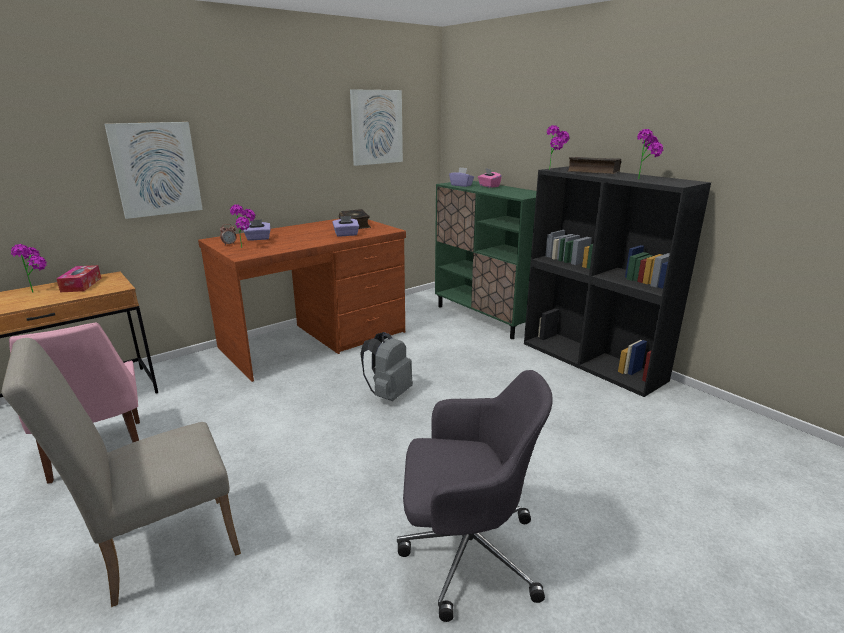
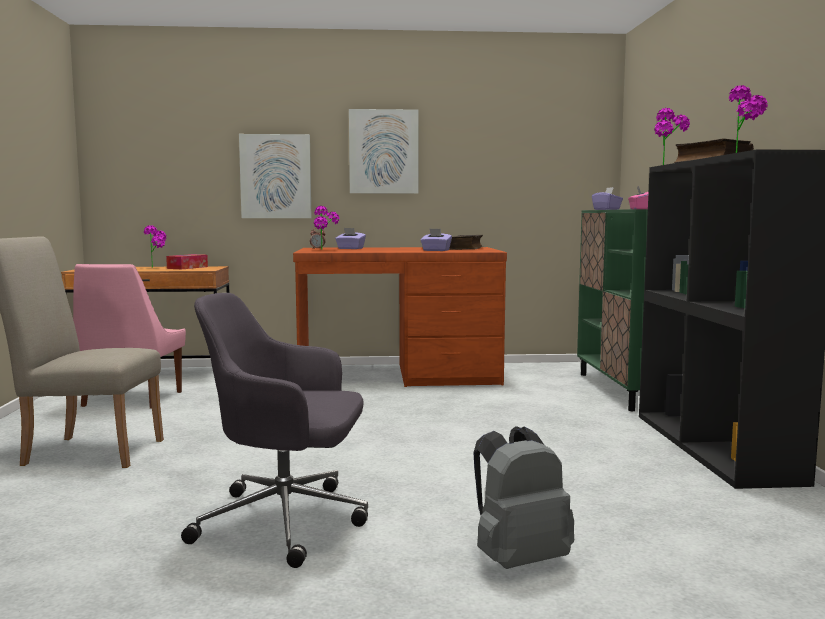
camera: 35 degrees right, 15 degrees down
(376, 127) = (523, 147): picture -> picture (383, 152)
(388, 394) = (404, 419): grey backpack -> grey backpack (518, 559)
(466, 552) = (286, 521): grey office chair -> grey office chair turned 150 degrees clockwise

